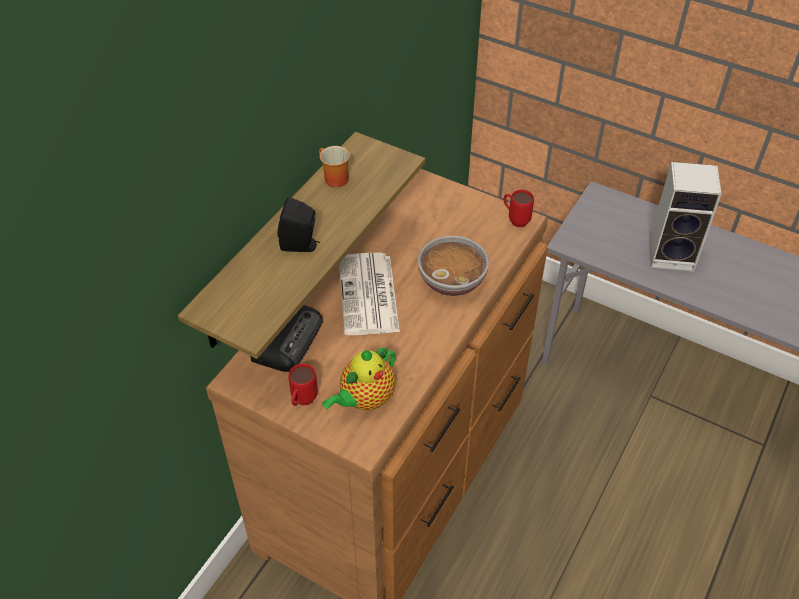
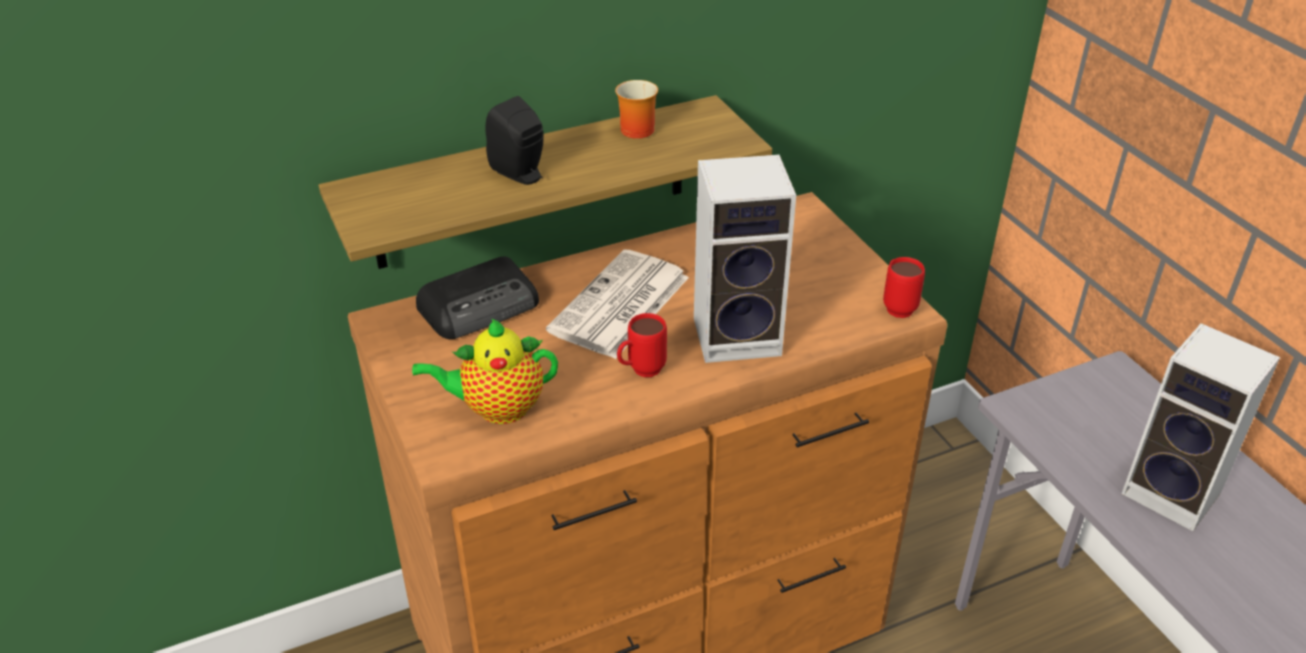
camera: 35 degrees right, 10 degrees down
(302, 402) = (426, 376): red mug -> red mug (640, 372)
(452, 280) = (740, 335): bowl -> speaker

